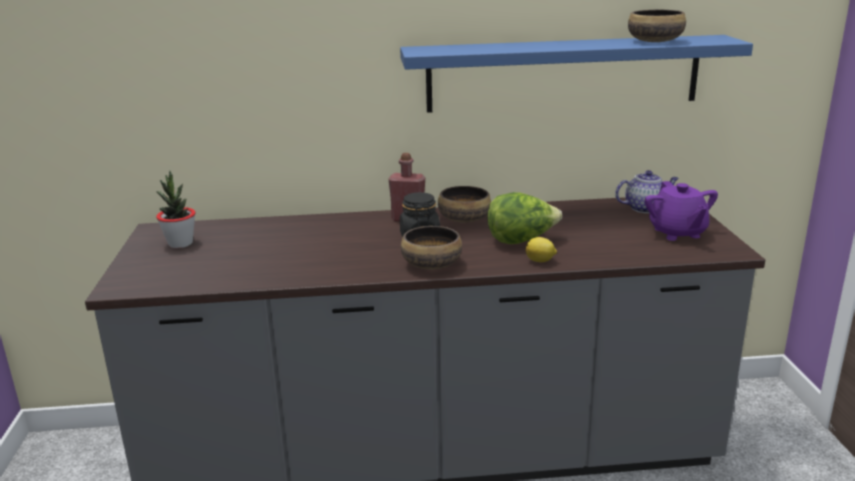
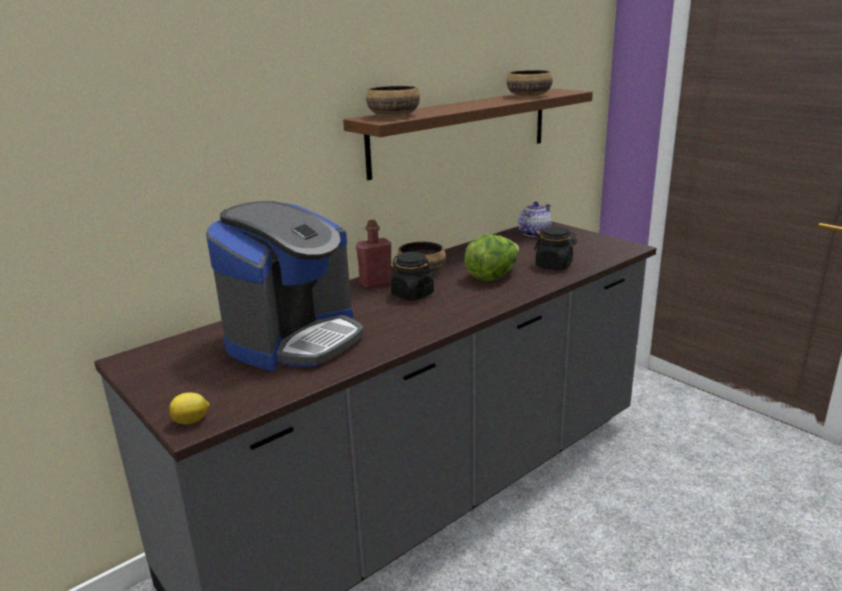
camera: 35 degrees left, 0 degrees up
(180, 243) = (186, 364): potted plant -> none
(272, 248) = (295, 339): none -> coffee machine
(431, 264) = (458, 311): bowl -> bowl (393, 116)
(540, 261) = (531, 286): lemon -> lemon (192, 421)
(563, 73) = (462, 131): blue shelf -> brown shelf
(603, 247) = (554, 265): none -> black jar
(677, 233) = (581, 244): purple teapot -> none

